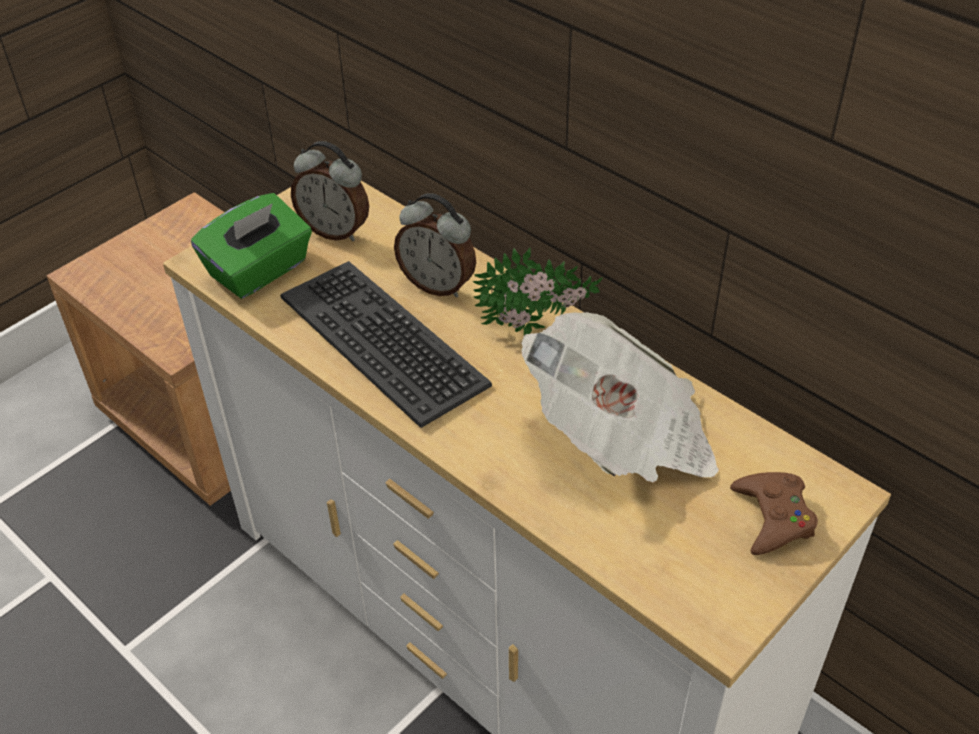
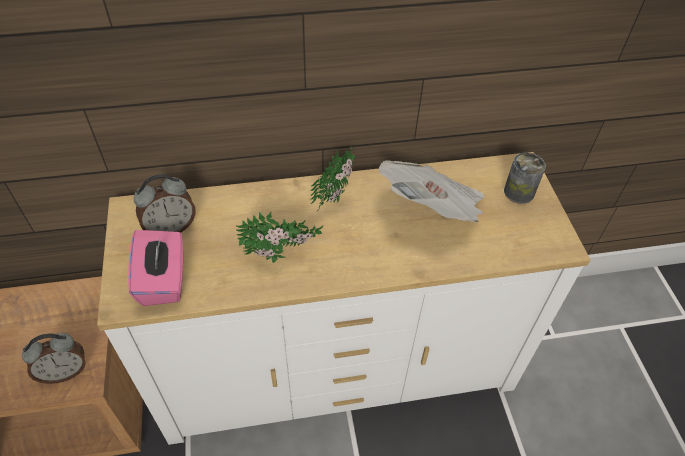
camera: 55 degrees left, 5 degrees up
(260, 270) = (163, 280): green tissue box -> pink tissue box
(384, 340) = (281, 257): keyboard -> potted plant
(438, 284) = (264, 211): alarm clock -> alarm clock (65, 372)
(773, 517) = (519, 192): brown game controller -> can

